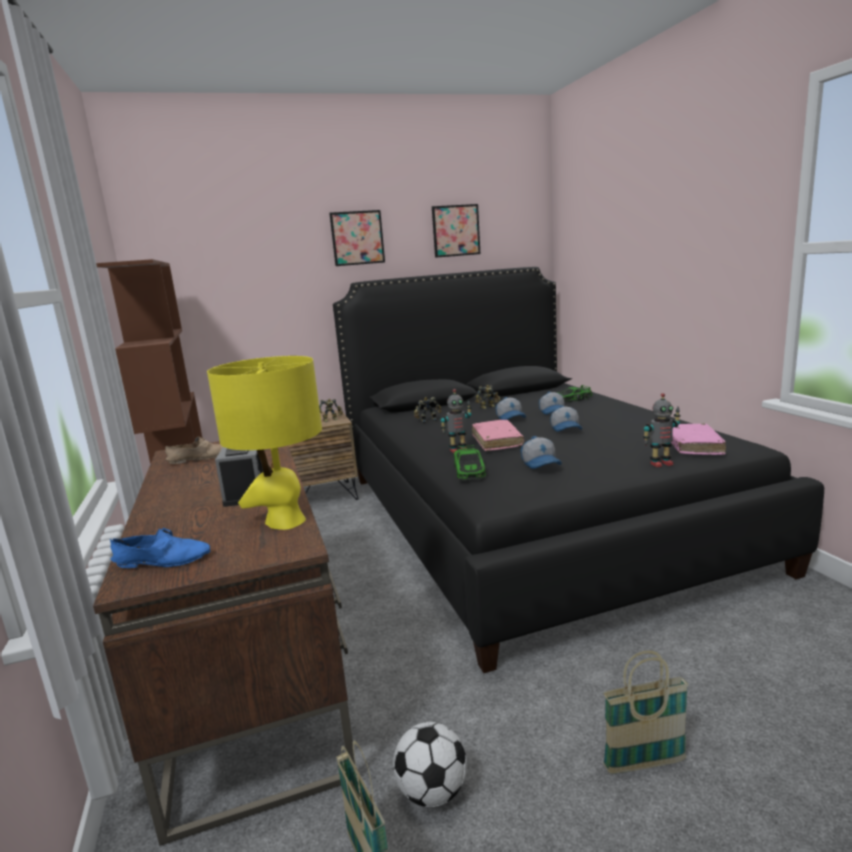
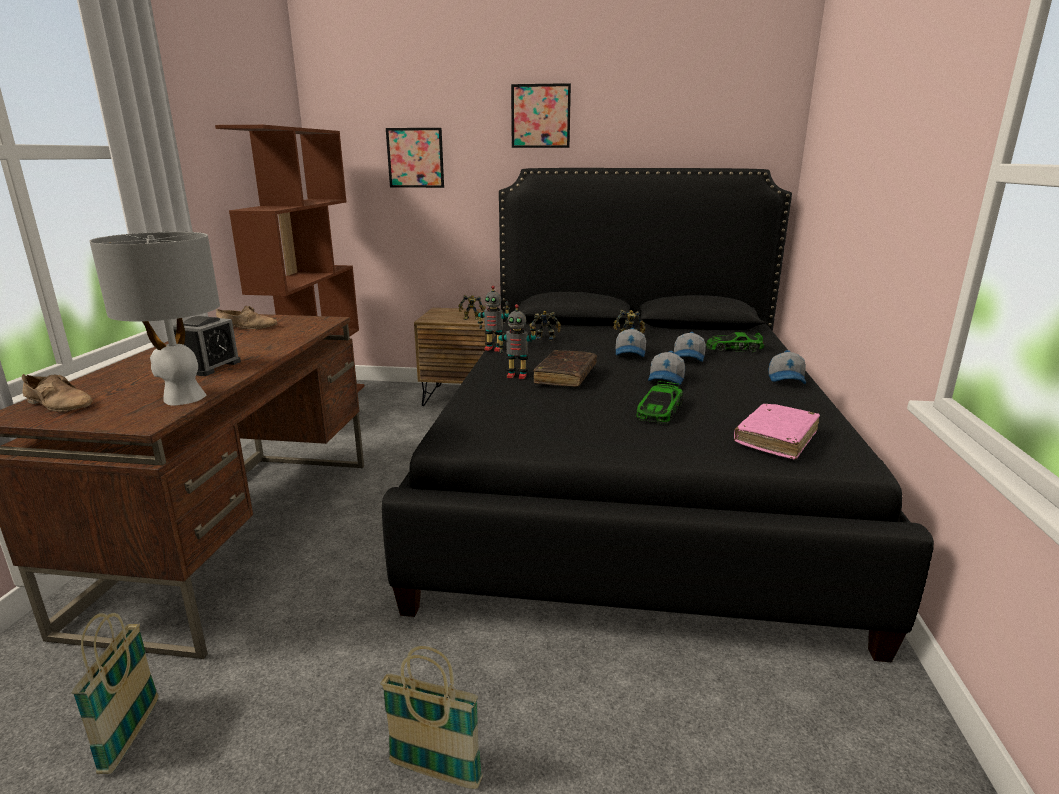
camera: 25 degrees right, 5 degrees up
(163, 559) = (60, 403): blue shoe -> beige shoe
(285, 521) = (183, 398): yellow table lamp -> grey table lamp
(432, 792) = (241, 698): football -> none
(456, 230) = (665, 114): picture -> picture (415, 158)
(469, 470) = (486, 398): toy car -> toy car (659, 410)
(497, 441) = (565, 376): pink book -> brown book
(541, 463) = (564, 411): cap -> cap (787, 379)
(660, 463) = (697, 448): toy robot -> toy robot (494, 349)

